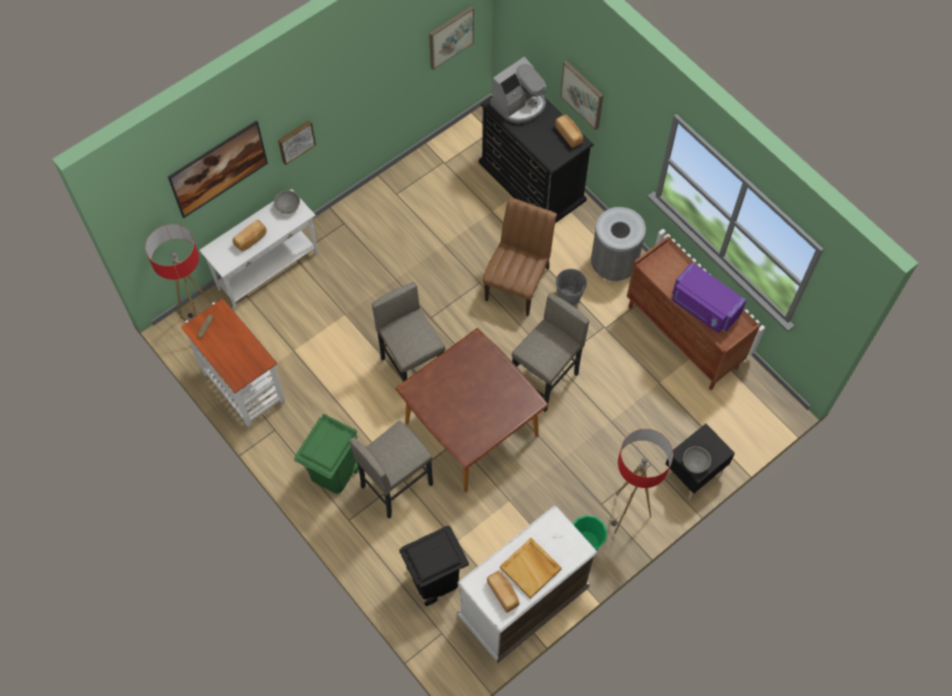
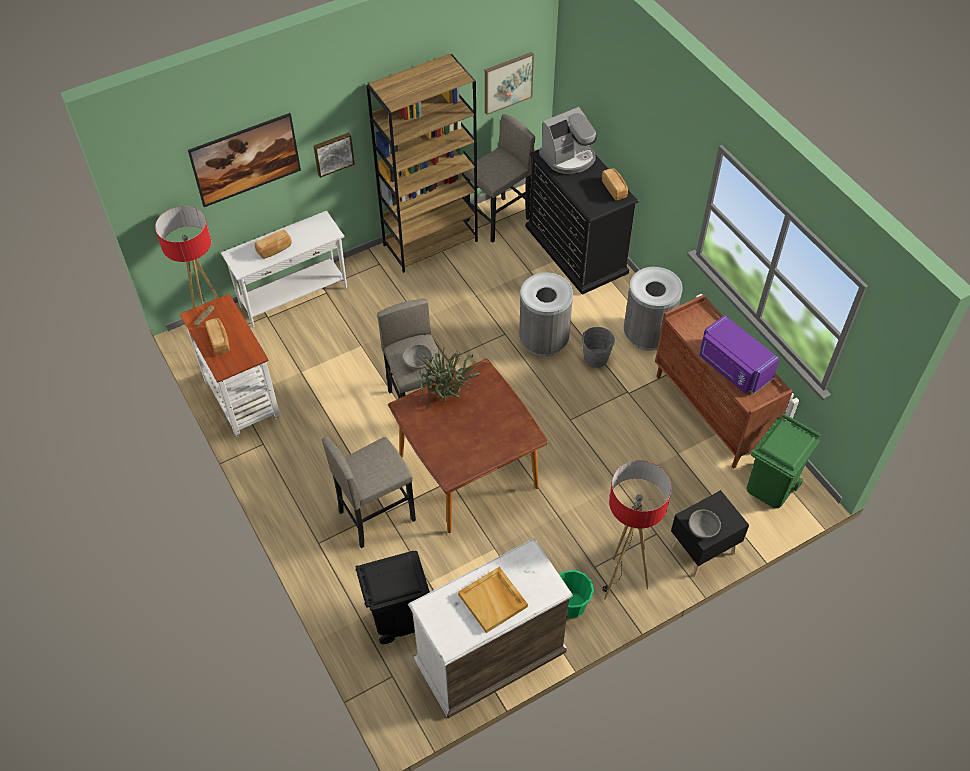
camera: 10 degrees right, 10 degrees down
(287, 206) = (318, 225): grey bowl -> grey bowl (417, 362)
(333, 472) = (314, 493): green trash can -> green trash can (771, 487)
(389, 193) = (430, 242): none -> brown bookcase
(449, 374) = (447, 398): none -> potted plant
(503, 593) = (457, 622): bread -> bread (219, 341)
(517, 284) = (544, 341): brown chair -> grey trash can
(545, 380) = (556, 435): grey stool -> grey stool (498, 220)
(582, 94) = (631, 144): picture -> none

